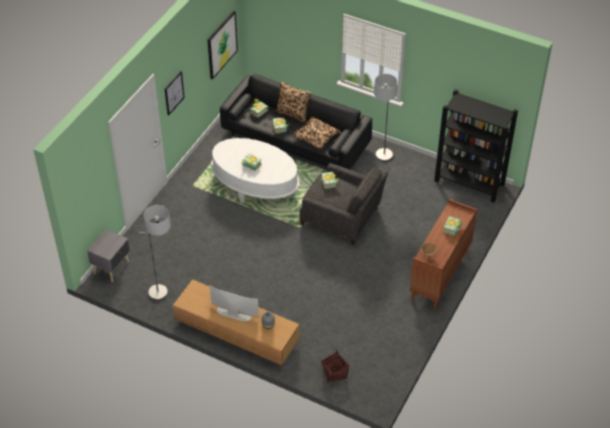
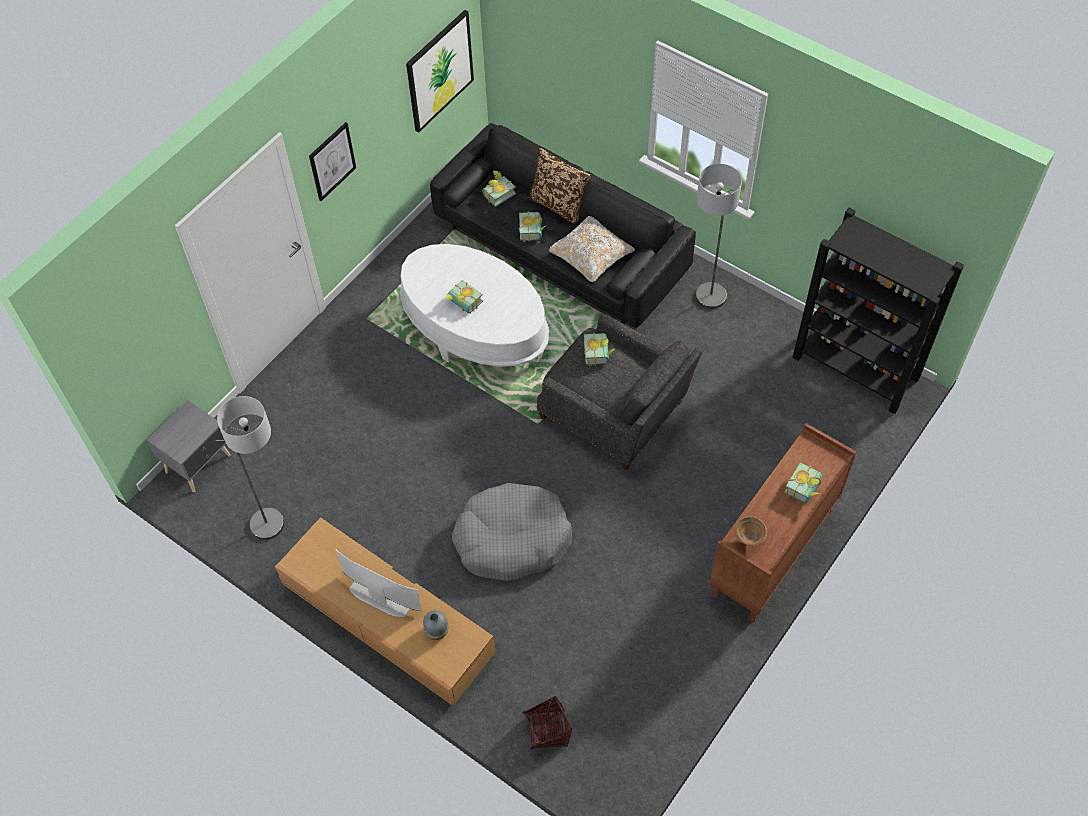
camera: 10 degrees right, 10 degrees up
(297, 285) = (512, 539): none -> grey dog bed
(316, 137) = (591, 255): brown pillow -> white pillow

